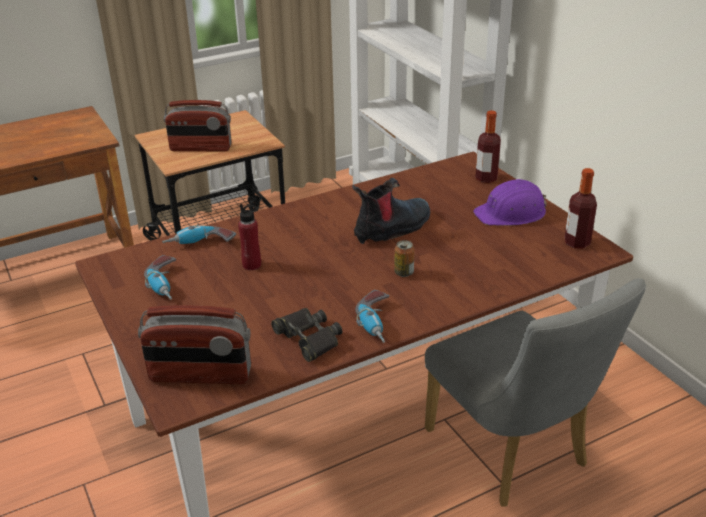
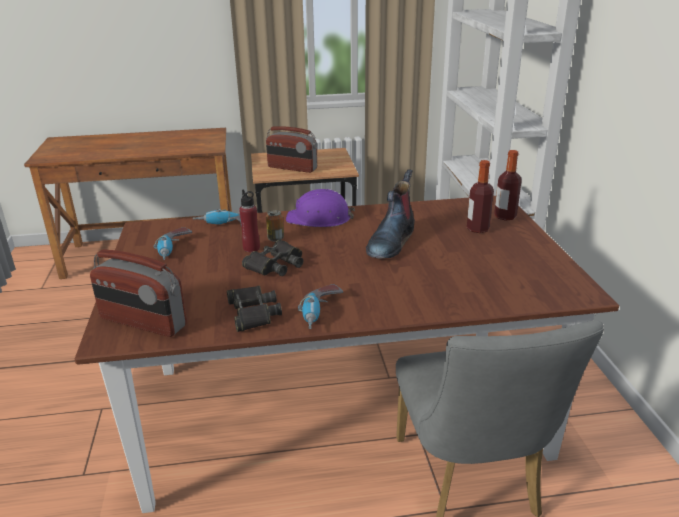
camera: 20 degrees right, 5 degrees down
(293, 279) = (276, 265): none -> black binoculars
(393, 229) = (391, 241): boot -> boot turned 135 degrees clockwise
(404, 273) = (375, 277): can -> can (275, 239)
(511, 213) = (511, 247): purple hard hat -> purple hard hat (319, 218)
(577, 243) = (563, 283): bottle -> bottle (478, 229)

